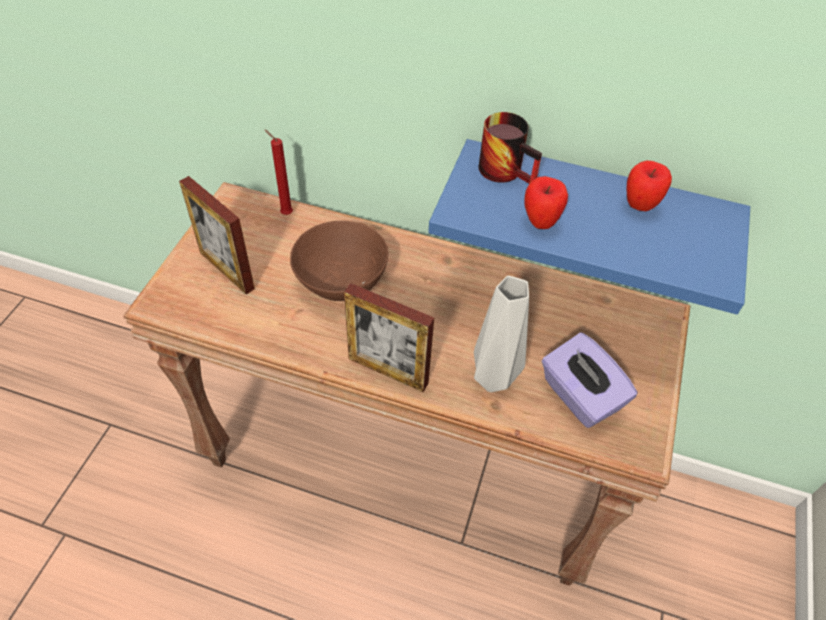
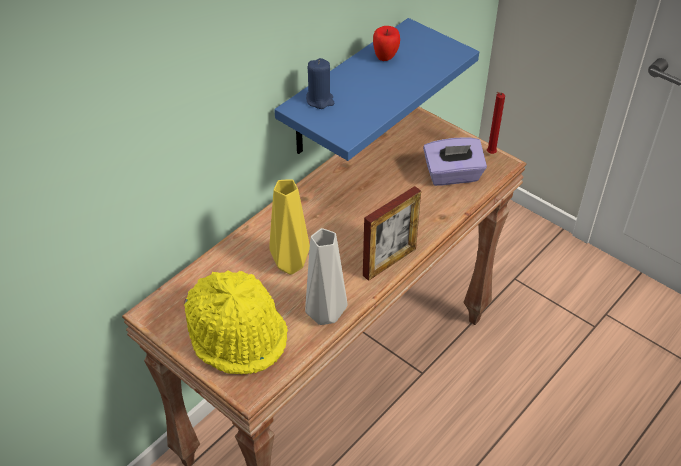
camera: 65 degrees left, 5 degrees down
(227, 270) = (238, 334): picture frame -> yellow hat
(285, 213) = (193, 280): red candle -> red candle (490, 154)
(340, 279) = (288, 264): brown bowl -> yellow vase
(491, 379) = (421, 211): grey vase -> grey vase (325, 316)
(508, 170) = (320, 100): mug -> blue candle
(540, 223) = (377, 103): apple -> none

